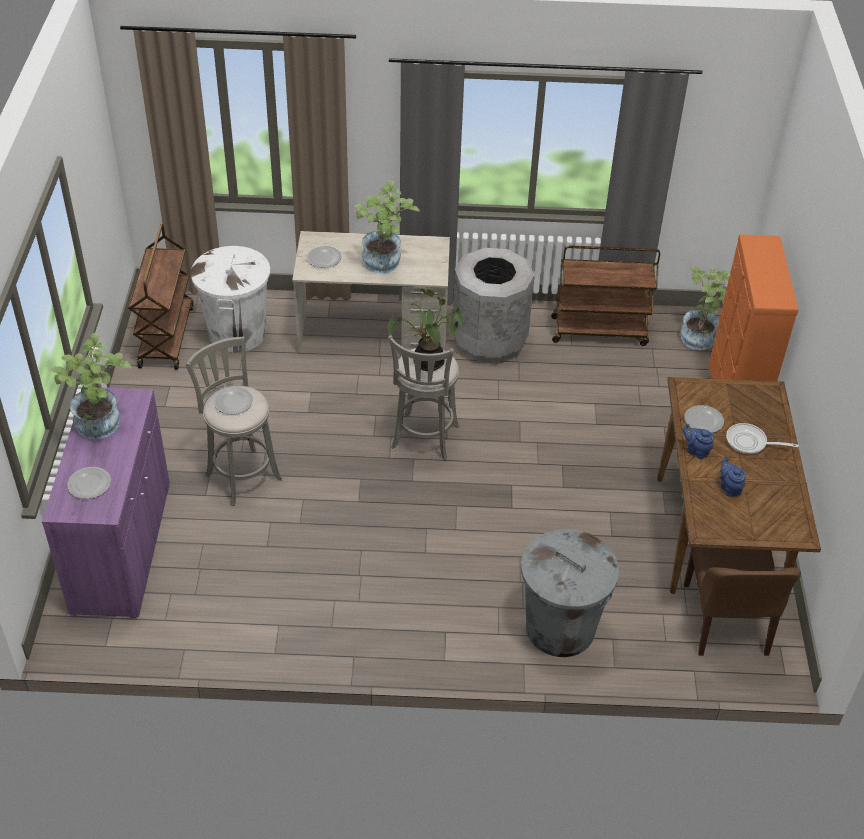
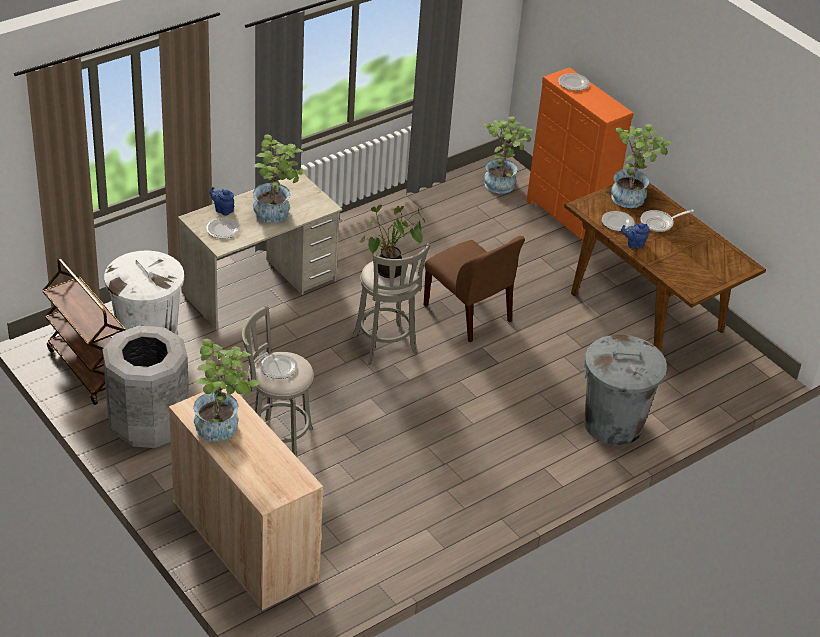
camera: 40 degrees left, 5 degrees down
(89, 484) = (265, 471): plate -> plate (573, 83)
(122, 547) = (245, 542): purple cabinet -> beige cabinet
(489, 341) = (355, 253): grey trash can -> grey trash can (148, 424)
(600, 331) = (427, 209): brown cart -> none
(726, 621) = (706, 364): brown chair -> brown chair (469, 314)
(729, 488) = (677, 258): blue teapot -> blue teapot (223, 210)
(750, 401) = (632, 196): none -> potted plant

